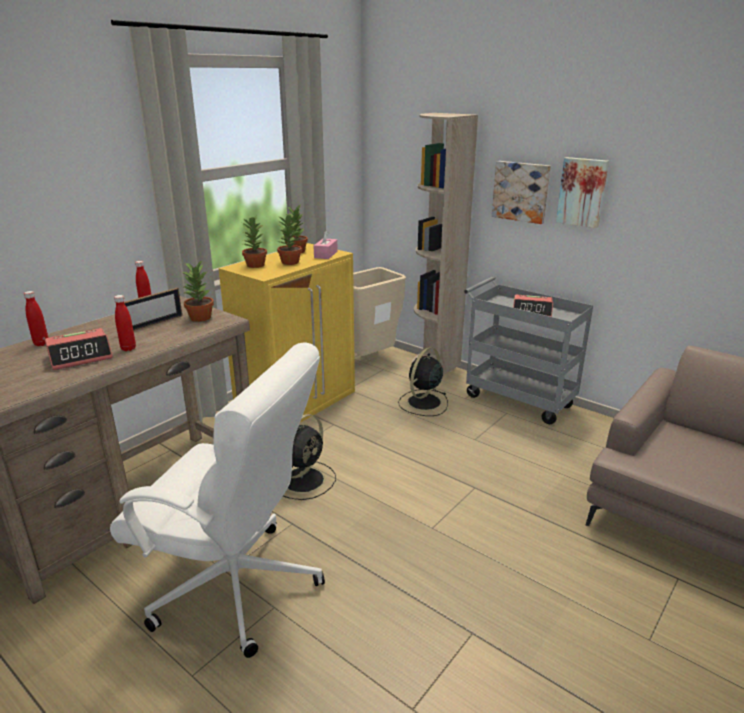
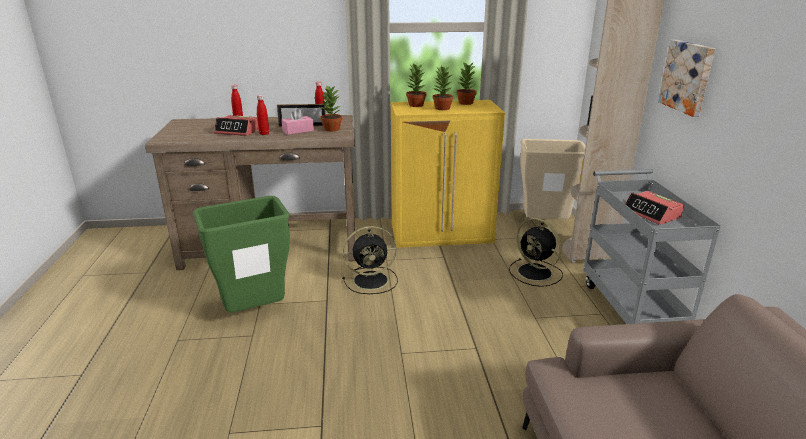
camera: 45 degrees right, 0 degrees up
(235, 584) = (253, 313): white office chair -> green trash can
(325, 254) = (480, 109): pink tissue box -> pink tissue box (298, 131)
(423, 403) = (536, 273): black fan -> black fan turned 120 degrees counterclockwise
(582, 192) = (737, 83): picture -> none

